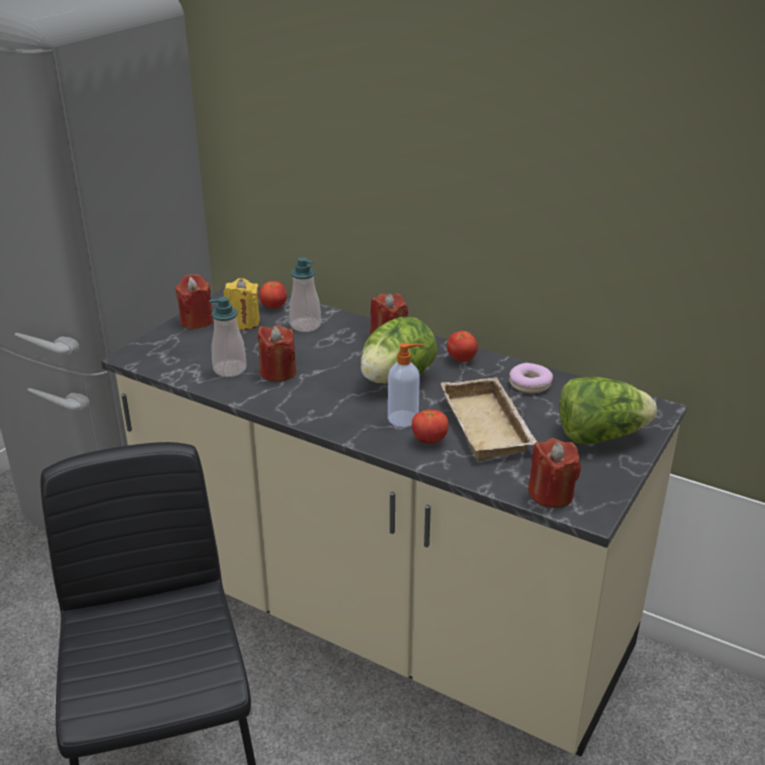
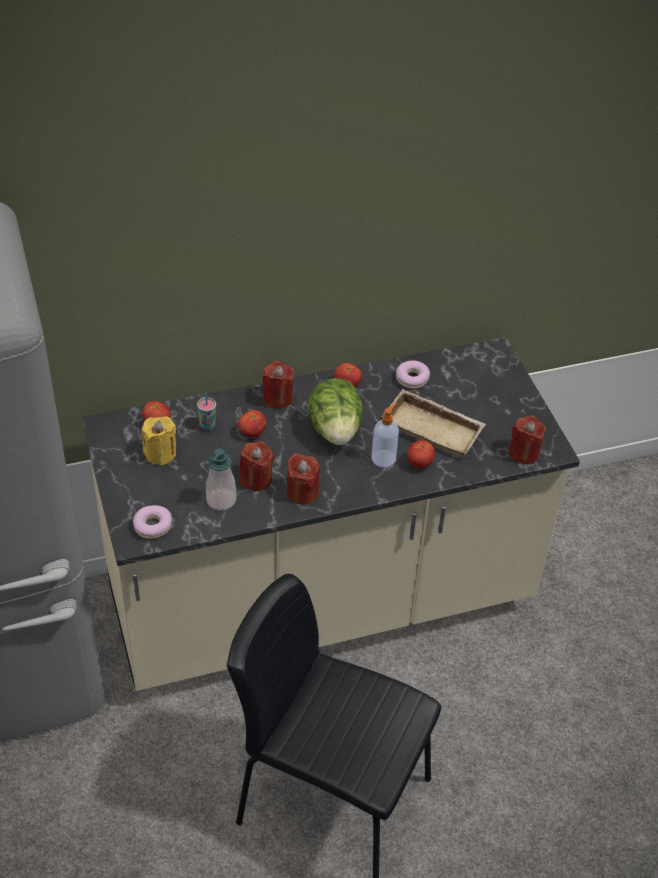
camera: 50 degrees left, 15 degrees up
(158, 356) = (153, 526): none -> donut
(197, 321) = (124, 476): red candle -> red candle (302, 492)
(305, 325) = (207, 425): soap dispenser -> cup
(328, 346) = (252, 433): none -> tomato
(600, 436) = (495, 393): lettuce -> none

